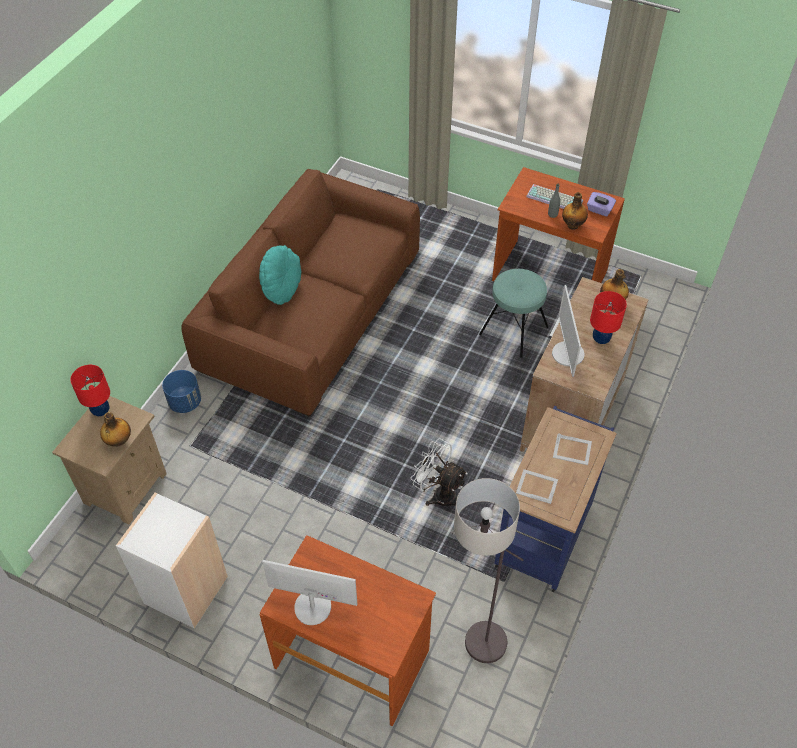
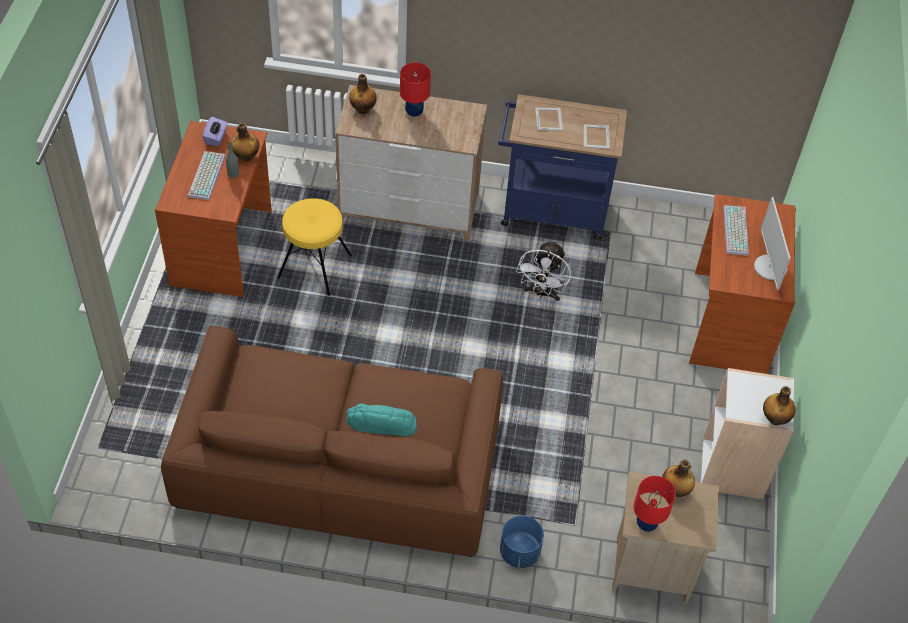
camera: 110 degrees left, 0 degrees up
(136, 535) = (775, 418): none -> bottle
(373, 593) = (737, 231): none -> keyboard
(474, 635) = (668, 244): grey floor lamp -> none
(513, 331) = (314, 267): turquoise stool -> yellow stool
(567, 354) = (442, 133): monitor -> none

